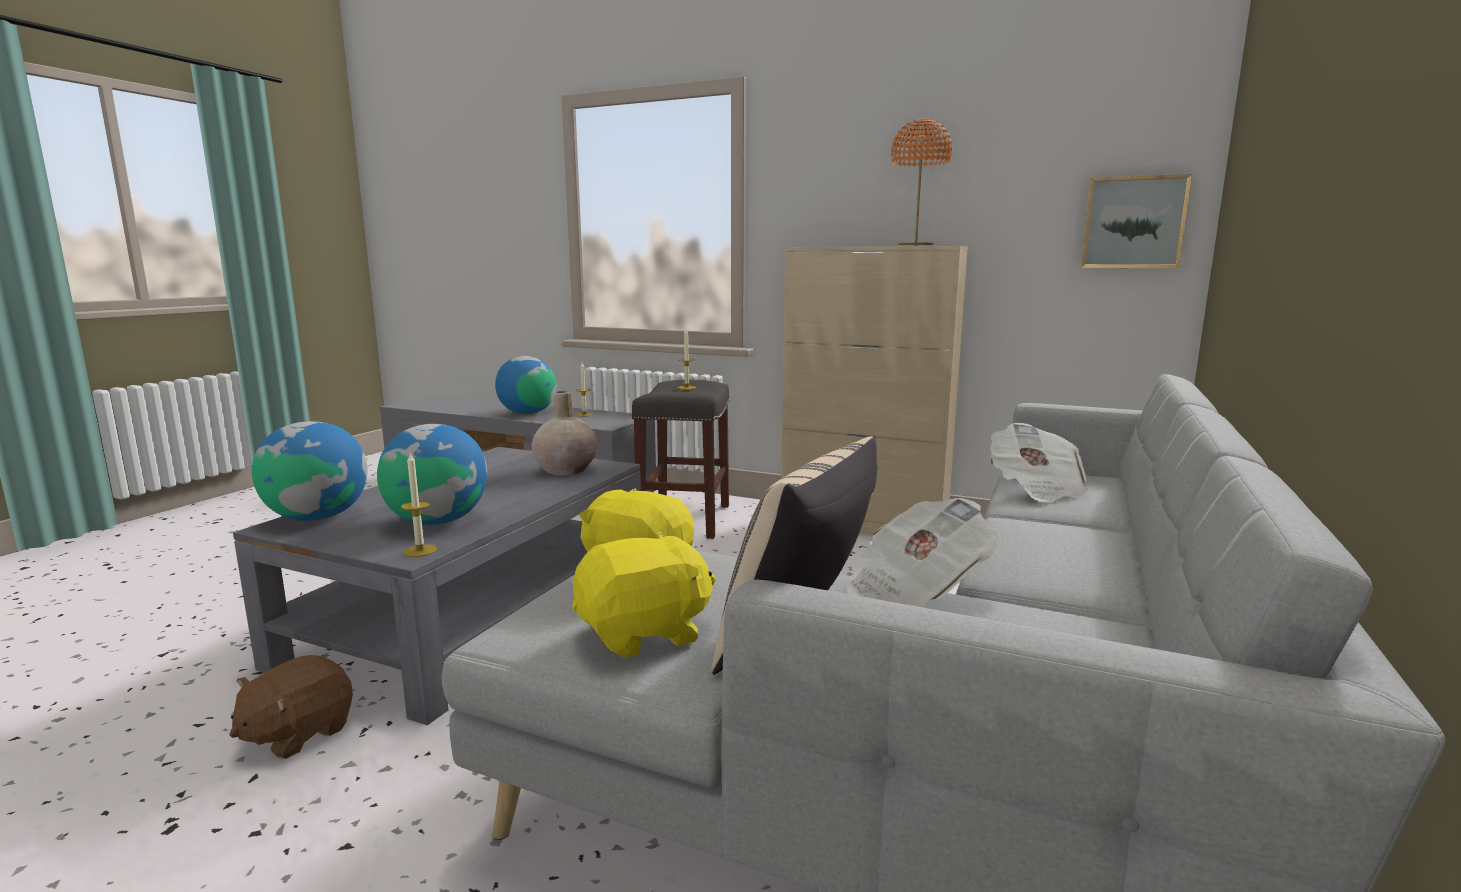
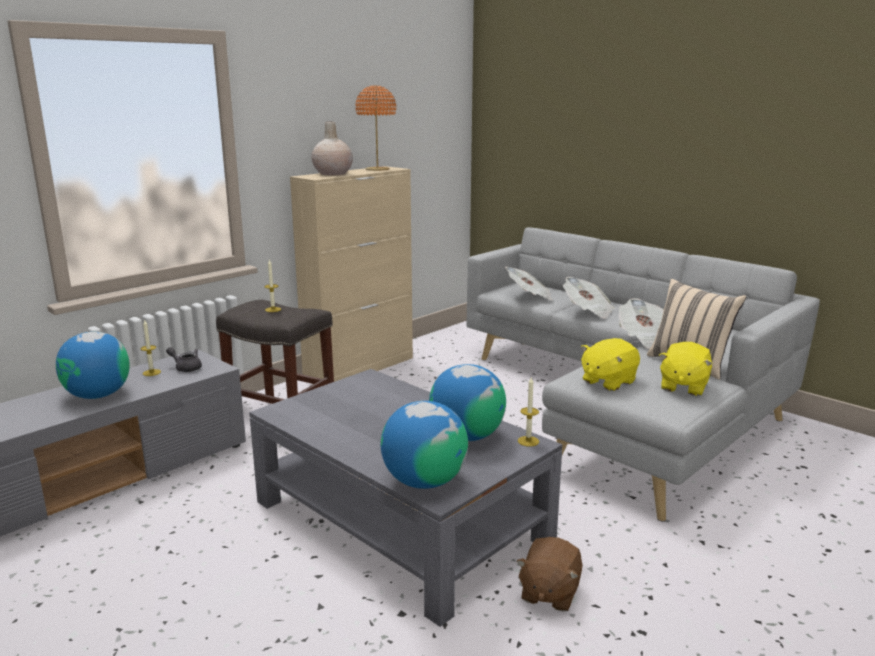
camera: 70 degrees left, 5 degrees up
(297, 734) = (549, 593): brown plush toy -> brown plush toy turned 60 degrees clockwise
(566, 470) = (365, 391): beige vase -> beige vase (332, 174)
(602, 419) = (186, 368): none -> grey teapot
(644, 633) = (683, 386): yellow plush toy -> yellow plush toy turned 150 degrees counterclockwise
(1022, 530) = (588, 311): none -> newspaper
(1133, 223) = (446, 145): picture -> none

